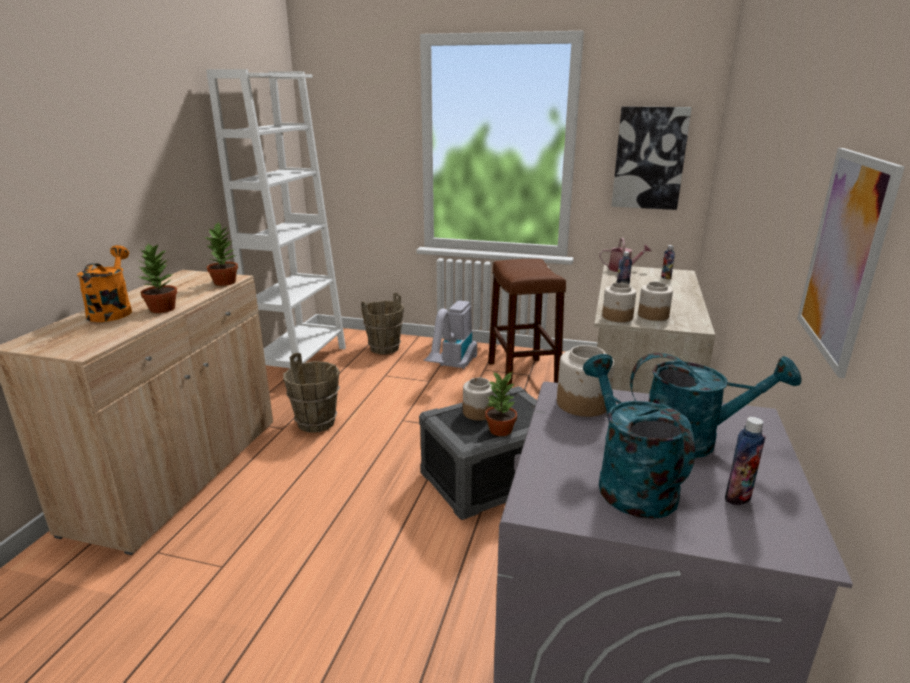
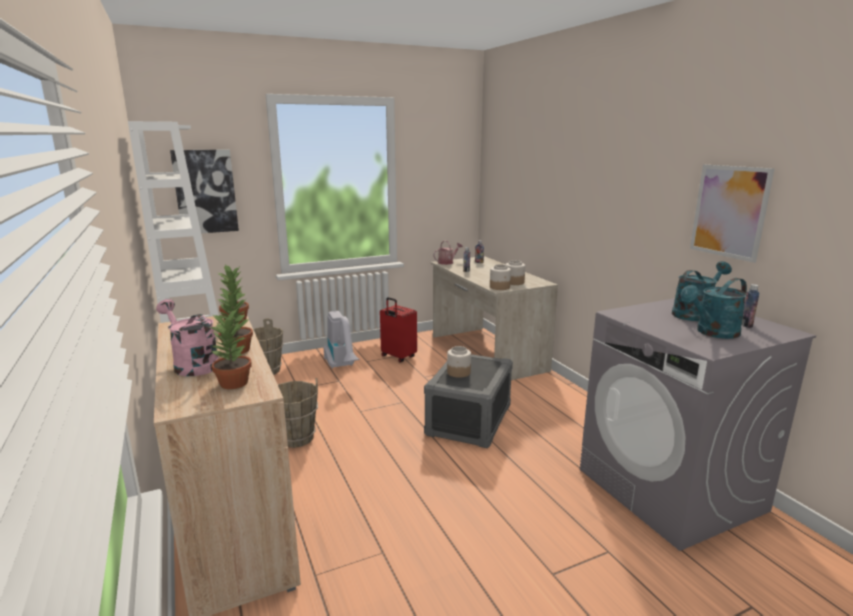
camera: 40 degrees left, 5 degrees down
(112, 311) = (192, 364): orange watering can -> pink watering can
(501, 430) = (487, 376): potted plant -> potted plant (234, 383)
(522, 376) = (398, 357): brown stool -> red suitcase
(583, 404) = (633, 314): jar -> none
(628, 481) = (712, 333): turquoise watering can -> turquoise watering can turned 60 degrees counterclockwise
(649, 158) = (443, 184): picture -> picture (205, 191)

